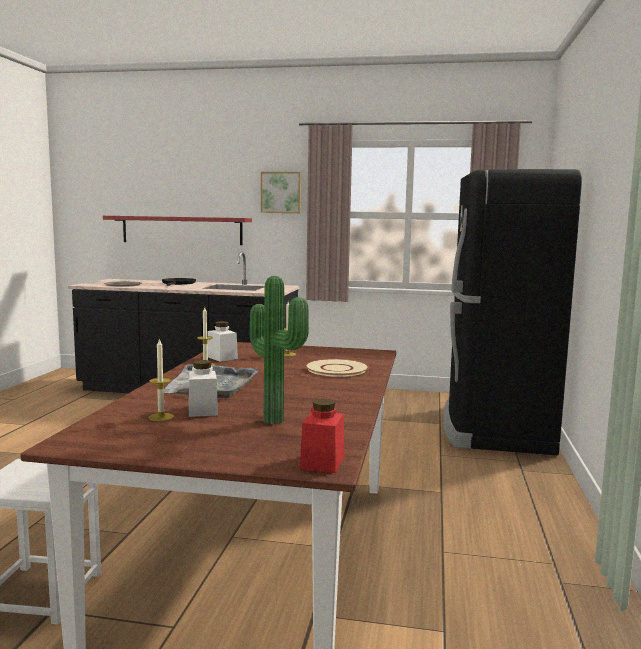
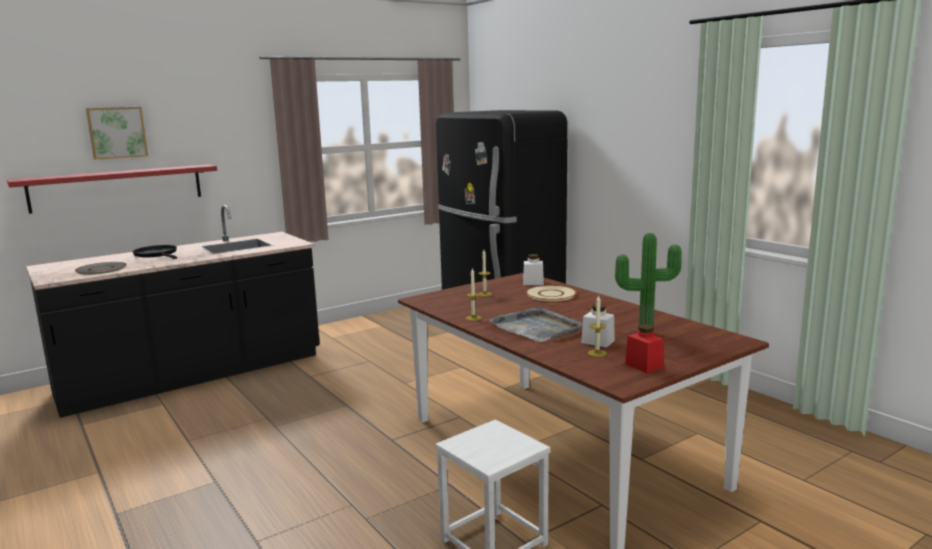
camera: 45 degrees left, 5 degrees up
(222, 358) = (459, 310): white jar -> white jar (533, 283)
(281, 192) = (240, 132): picture -> picture (117, 132)
(322, 462) = (733, 340): red jar -> red jar (644, 366)

